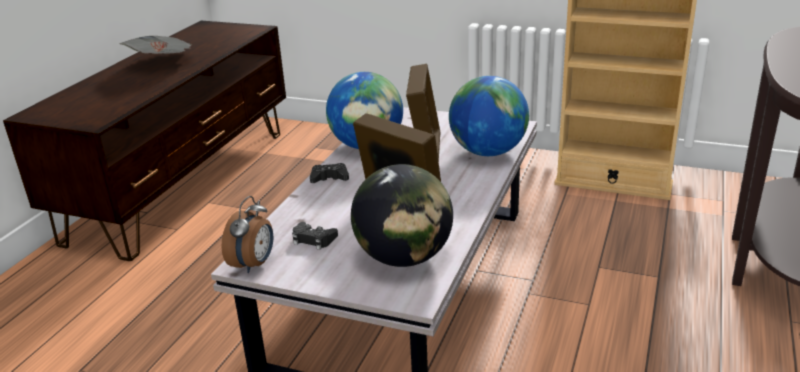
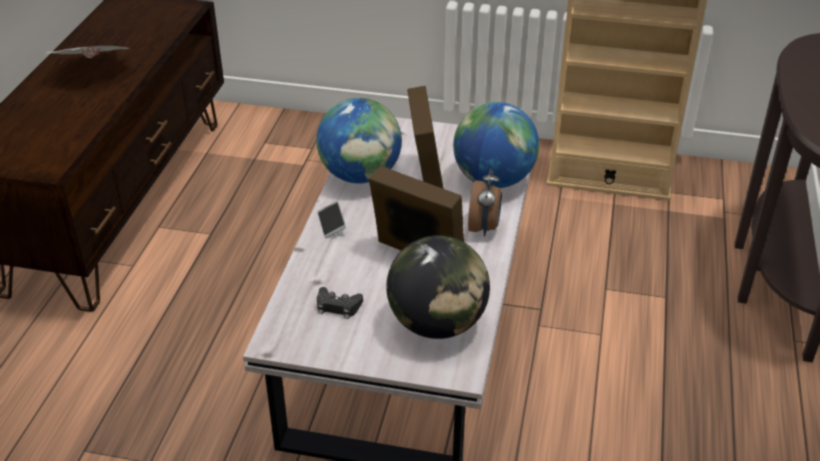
camera: 10 degrees left, 10 degrees up
(254, 264) = (285, 341): alarm clock -> alarm clock (484, 227)
(329, 178) = (331, 223): black game controller -> phone

